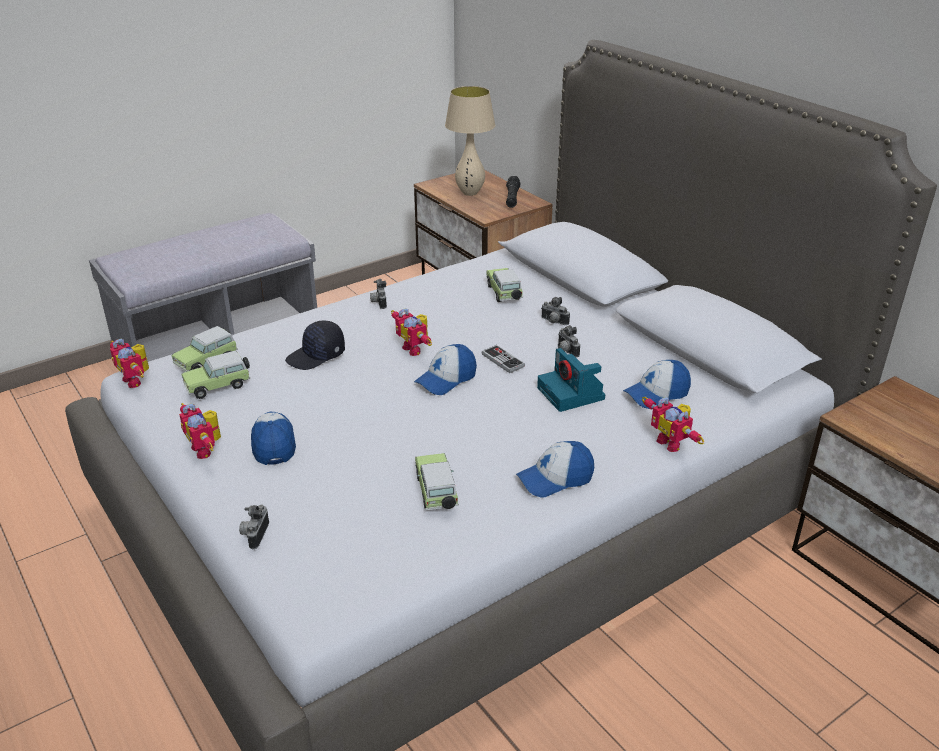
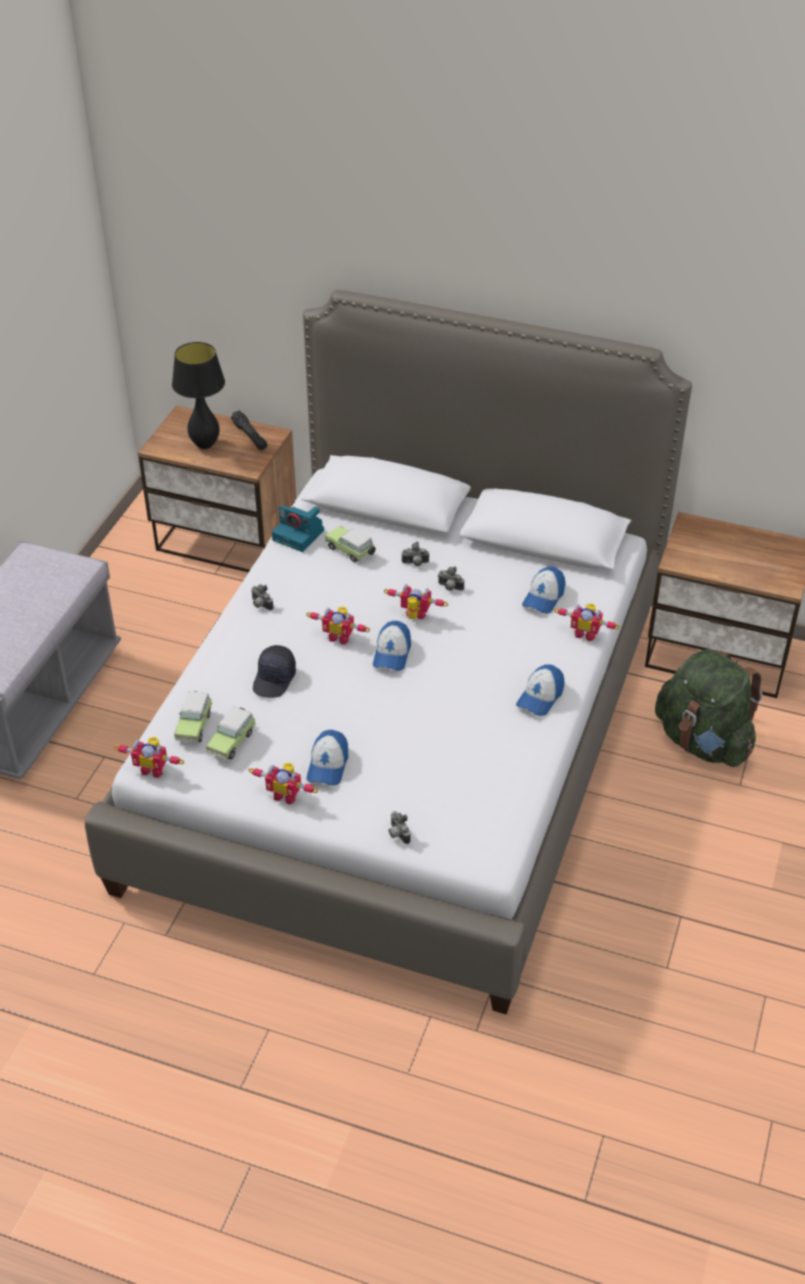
camera: 35 degrees left, 10 degrees up
(273, 442) = (328, 765): cap -> cap turned 120 degrees counterclockwise
(436, 493) = (478, 746): toy car -> none
(470, 193) = (205, 445): beige table lamp -> black table lamp
(502, 360) = (414, 617): game controller -> toy robot
(572, 394) = (489, 624): camera -> camera (299, 535)
(804, 660) = (703, 742): none -> green backpack

